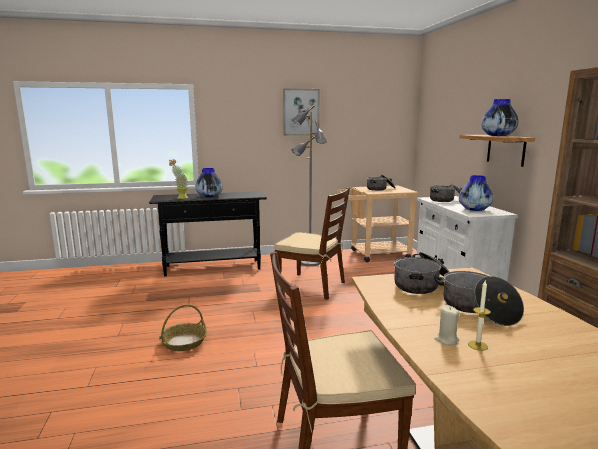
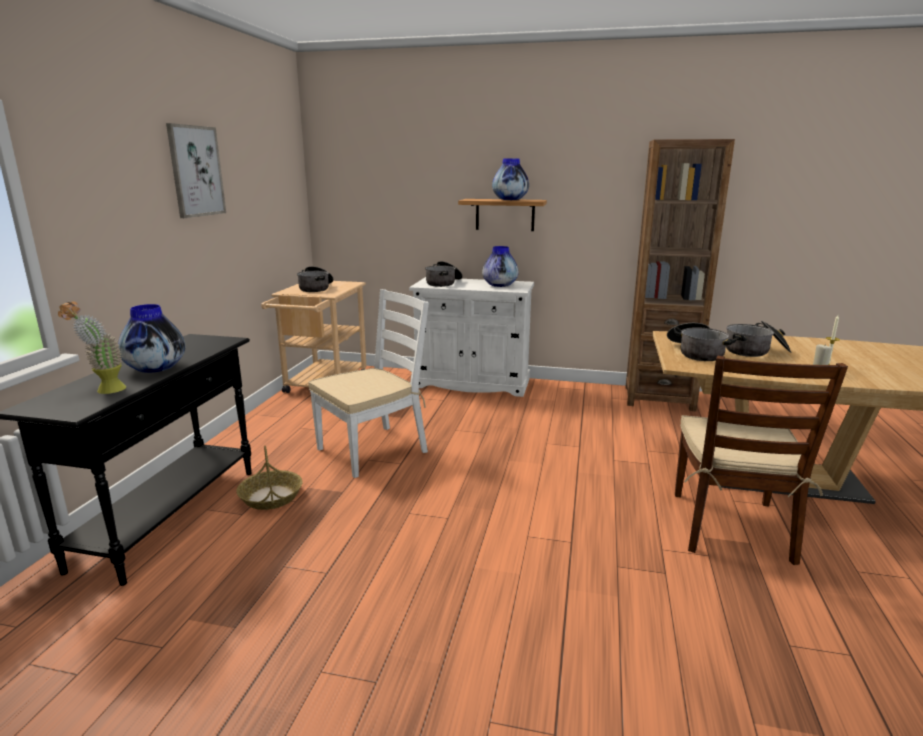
camera: 65 degrees left, 5 degrees up
(183, 342) = (464, 597): basket -> basket (271, 497)
(309, 262) = (285, 431): grey floor lamp -> none
(312, 286) = (373, 450): brown chair -> white chair

